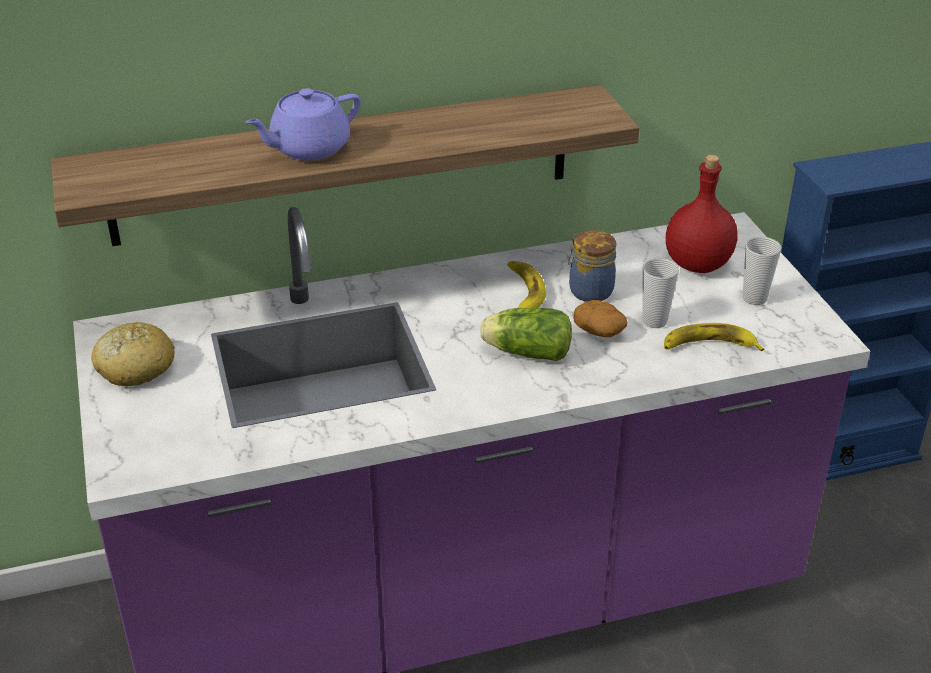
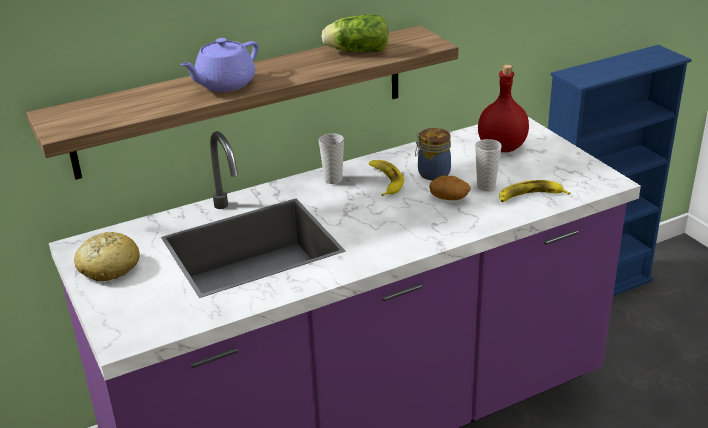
camera: 10 degrees left, 5 degrees down
(525, 352) = (401, 218): lettuce -> lettuce (355, 51)
(754, 298) = (549, 163): cup -> cup (333, 180)

